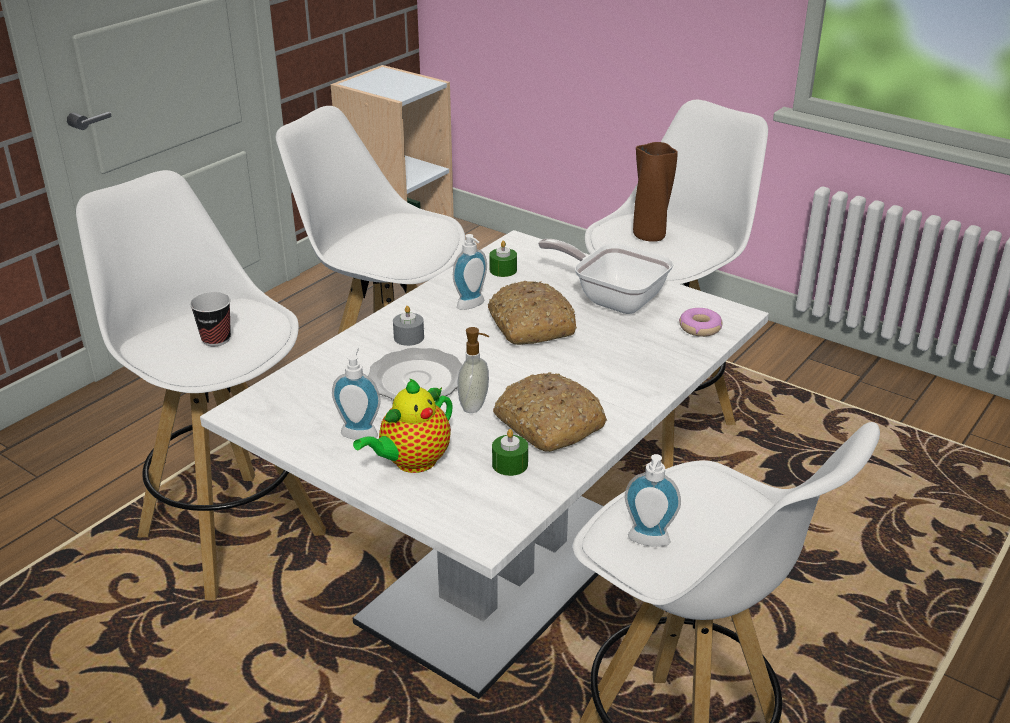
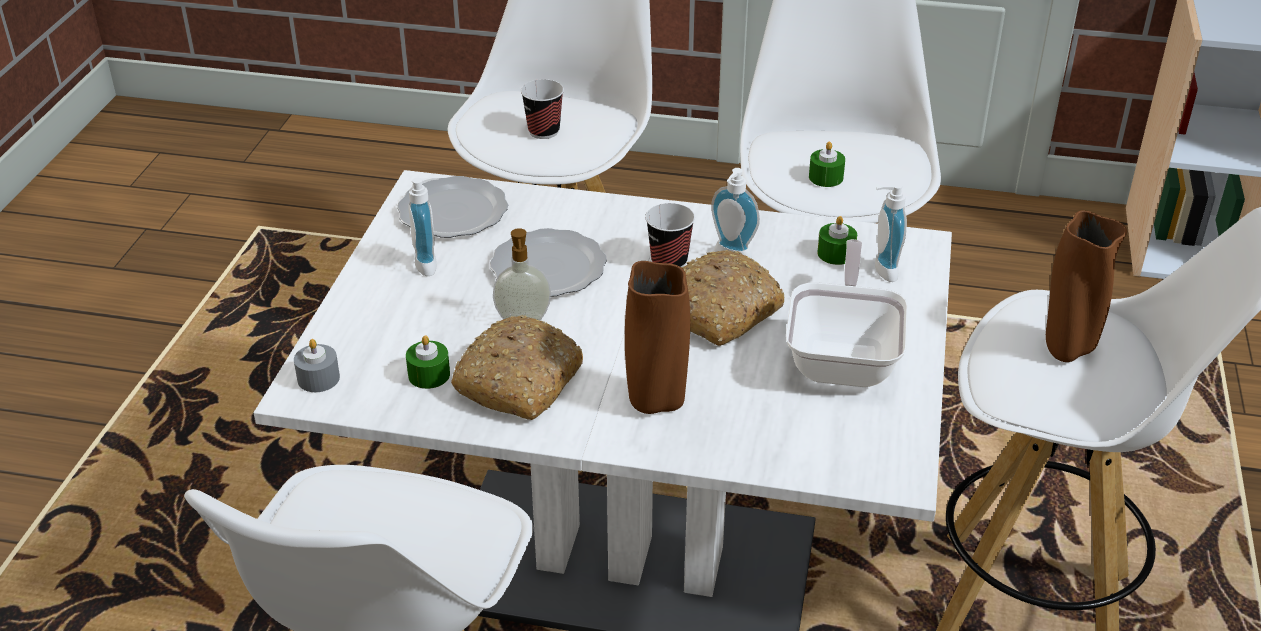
camera: 65 degrees right, 5 degrees up
(294, 404) = (454, 211): none -> plate
(407, 251) = (826, 177): none -> green candle
(409, 337) = (627, 236): grey candle -> grey candle (318, 378)
(412, 462) = (397, 311): teapot -> none
(456, 329) = (669, 261): none -> cup
(612, 375) = (655, 402): none -> brown vase
(648, 542) = (346, 513): soap dispenser -> soap dispenser (881, 271)
(700, 328) = (832, 451): donut -> none

